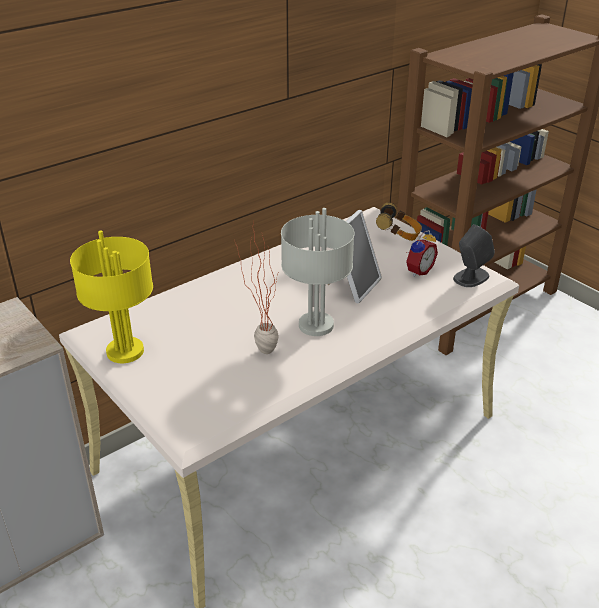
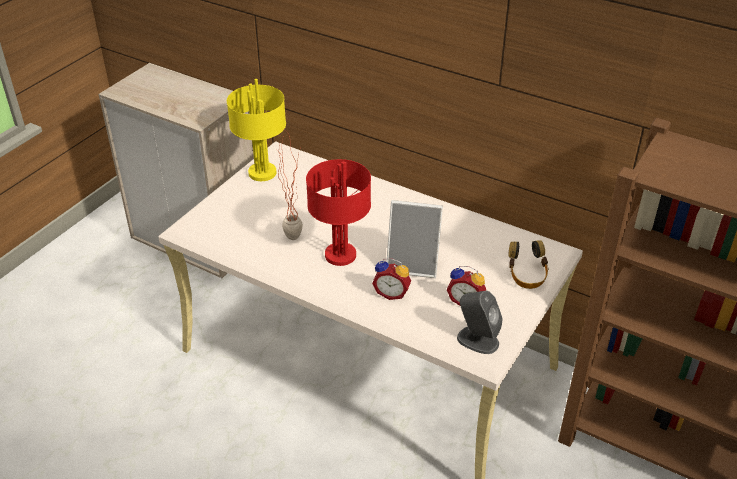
camera: 70 degrees right, 5 degrees up
(316, 326) = (339, 255): grey table lamp -> red table lamp
(390, 307) = (392, 293): none -> alarm clock

